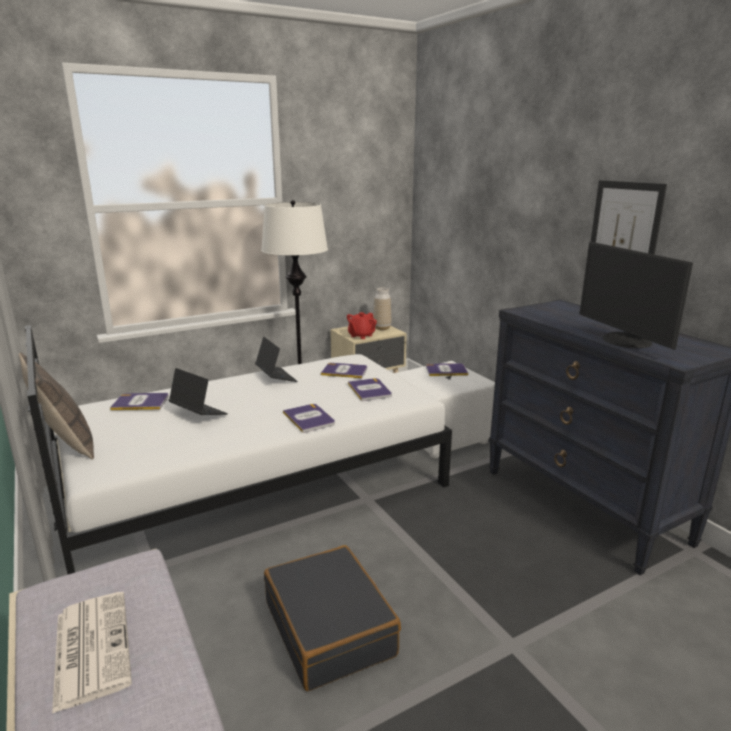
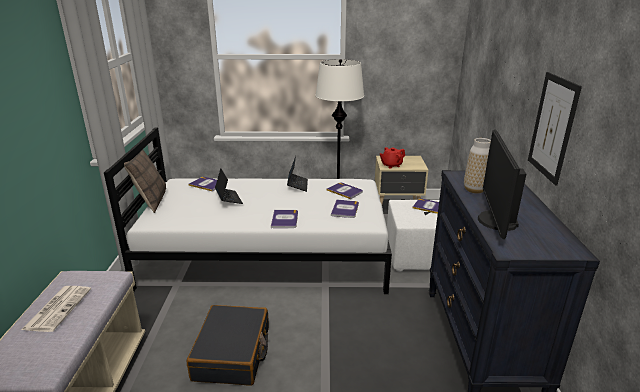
camera: 30 degrees right, 5 degrees up
(382, 328) = (414, 162): vase -> vase (474, 190)

